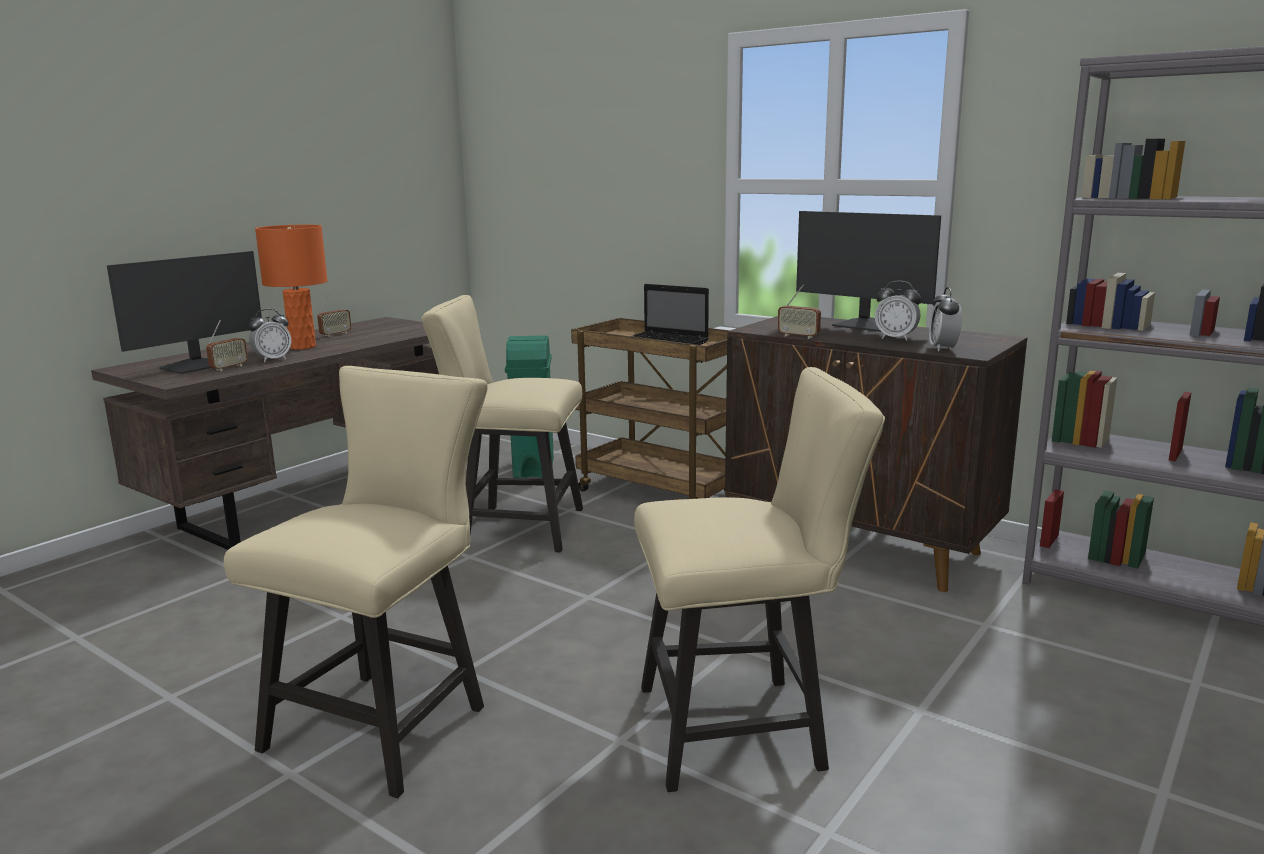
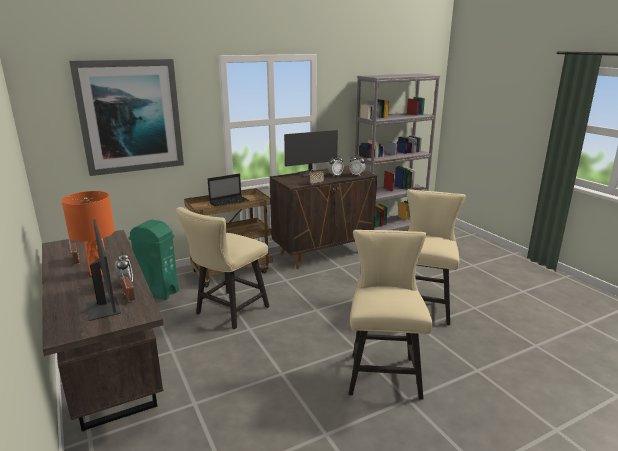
camera: 65 degrees left, 5 degrees up
(387, 721) = (383, 371): beige chair -> beige chair turned 45 degrees clockwise
(582, 154) = (130, 116): none -> picture

